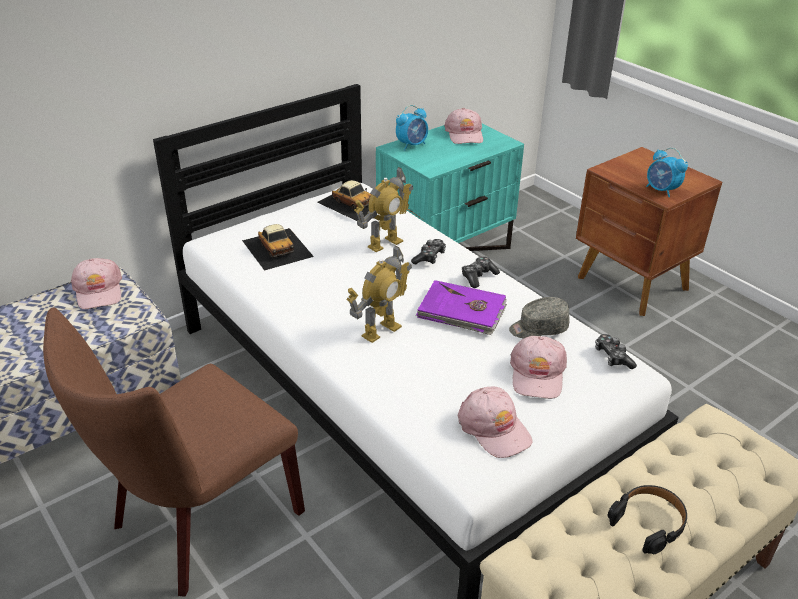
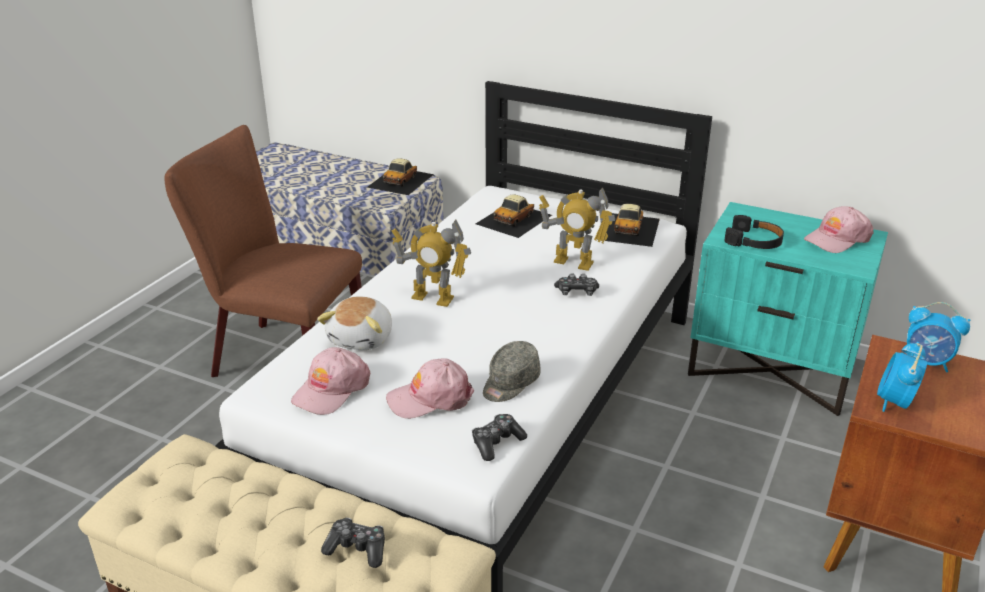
camera: 65 degrees right, 5 degrees down
(98, 290) = (401, 180): pink cap -> toy car
(412, 145) = (762, 217): alarm clock -> alarm clock (927, 362)
(420, 389) = (362, 338): none -> plush toy
(462, 311) = (499, 331): purple book -> none
(478, 277) = (571, 328): game controller -> game controller (357, 549)
(538, 328) = (510, 383): grey cap -> grey cap turned 105 degrees counterclockwise
(649, 522) = (255, 518): black headphones -> black headphones (754, 241)

